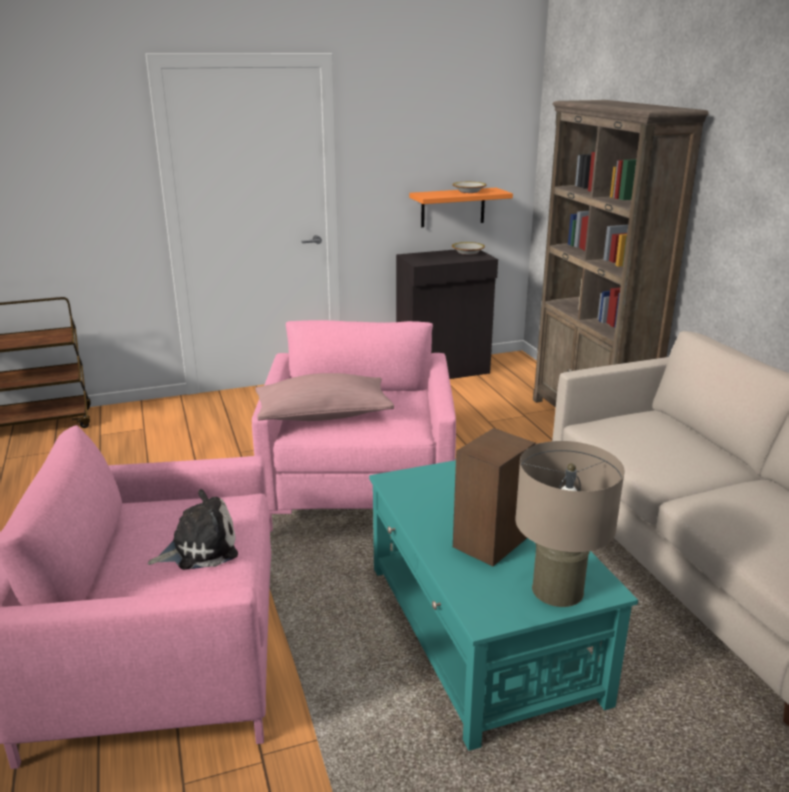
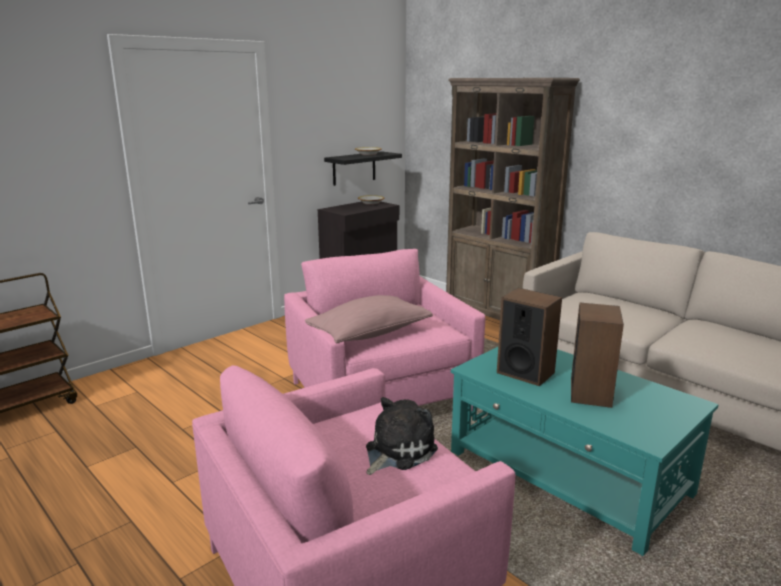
camera: 25 degrees left, 5 degrees down
(445, 499) = (525, 372): none -> speaker
(453, 207) = (354, 168): orange shelf -> black shelf
(558, 590) = (669, 411): beige table lamp -> none

